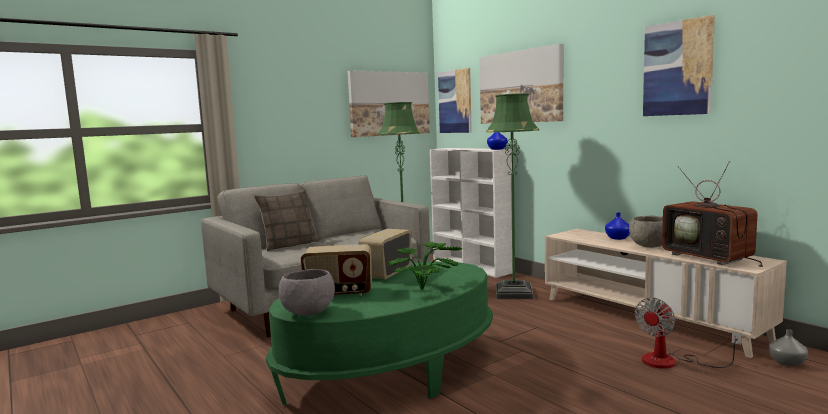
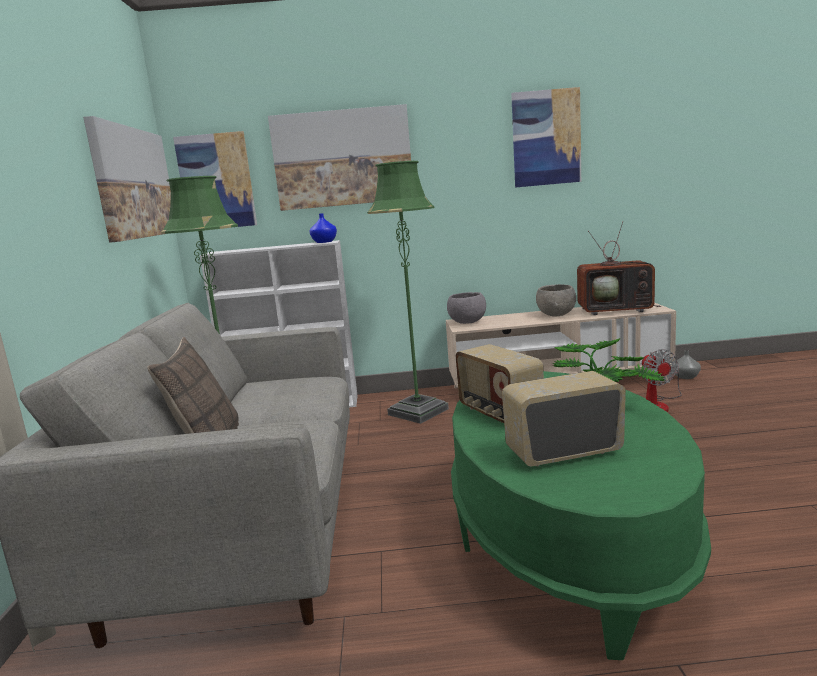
camera: 55 degrees left, 5 degrees up
(309, 313) = (650, 485): grey bowl -> grey bowl (467, 322)
(339, 293) = (563, 452): radio -> radio turned 135 degrees counterclockwise
(618, 238) = (510, 316): blue vase -> none

